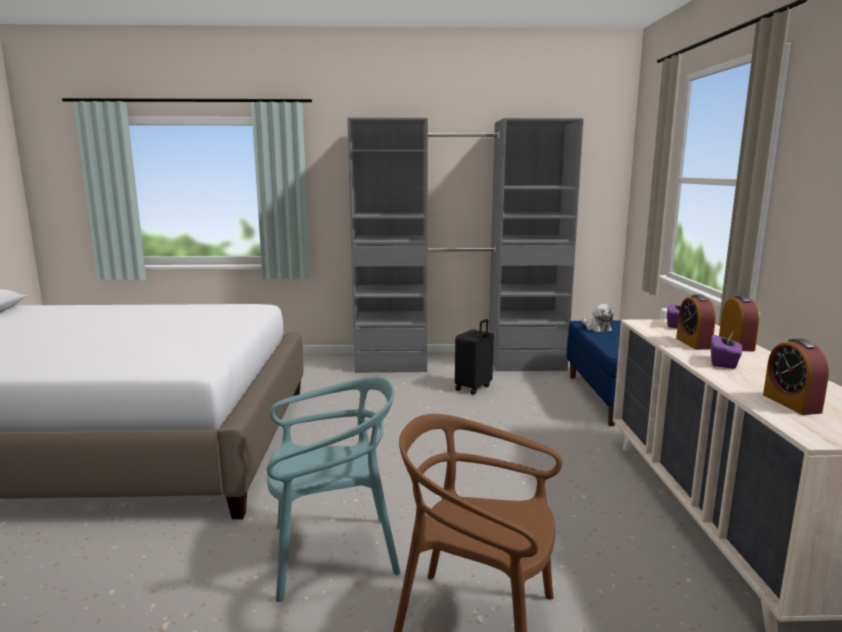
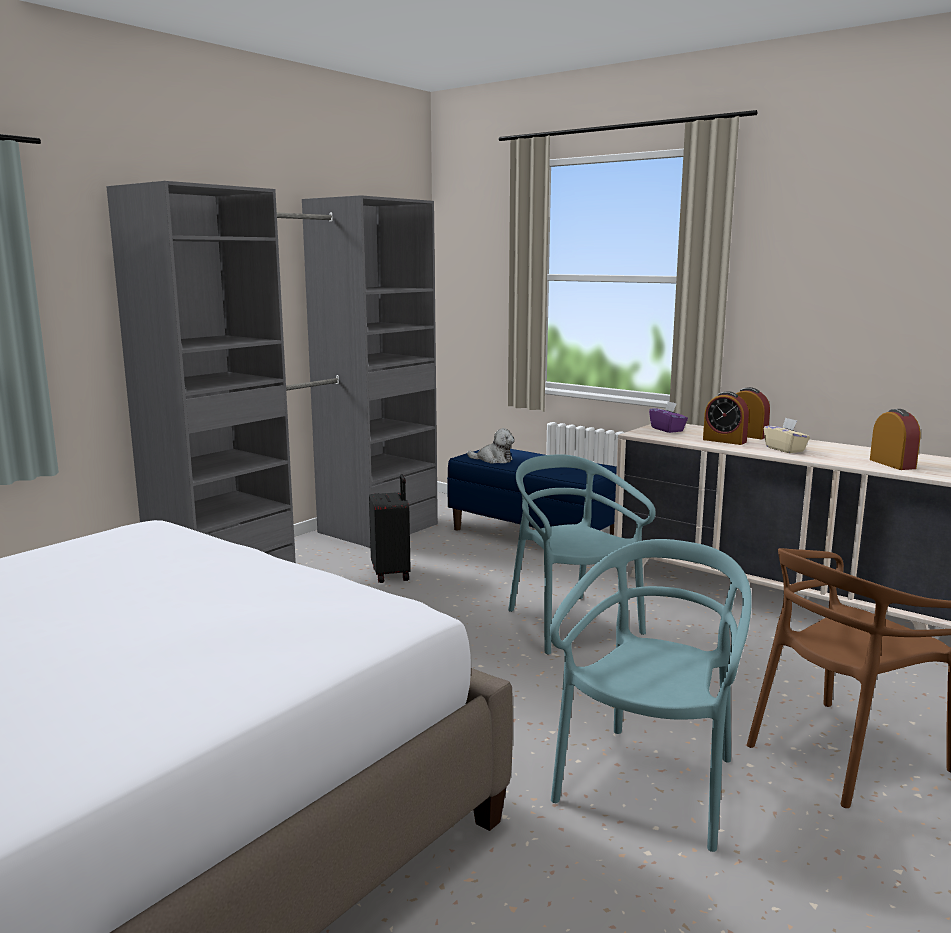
camera: 50 degrees left, 0 degrees up
(505, 456) = (571, 624): none -> turquoise chair
(724, 363) = (785, 449): purple tissue box -> beige tissue box
(791, 403) = (892, 464): alarm clock -> alarm clock turned 135 degrees counterclockwise

